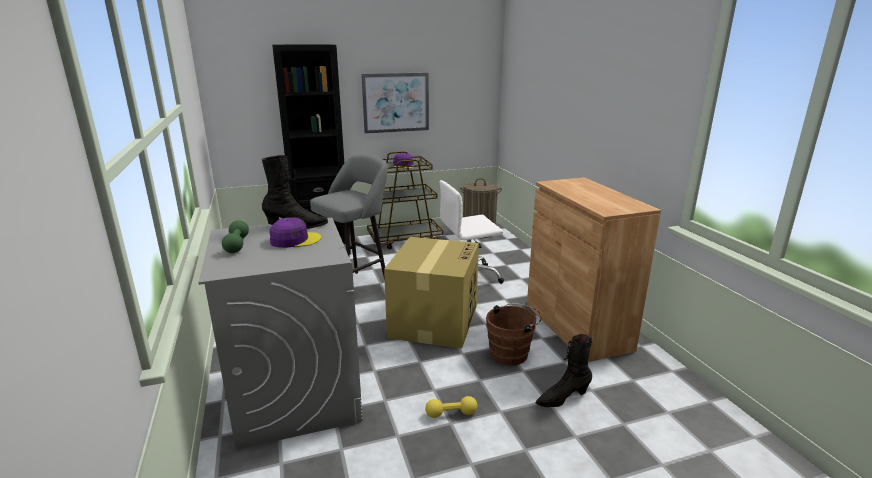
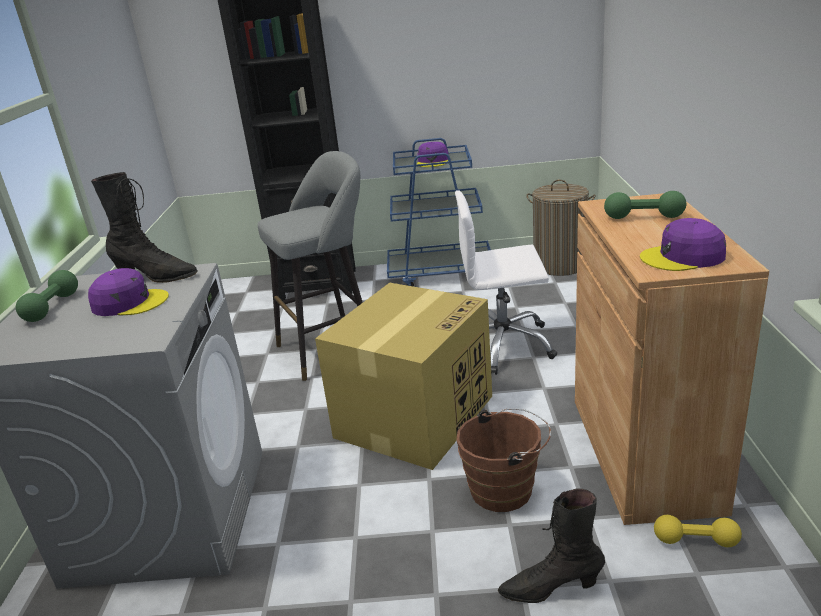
camera: 20 degrees right, 5 degrees up
(396, 102) = (423, 62): picture -> none
(405, 239) = (441, 273): brown cart -> blue cart
(451, 414) = (359, 585): yellow dumbbell -> yellow dumbbell (695, 541)
(579, 188) = (643, 217): none -> green dumbbell
(615, 205) = (683, 257): none -> purple cap

